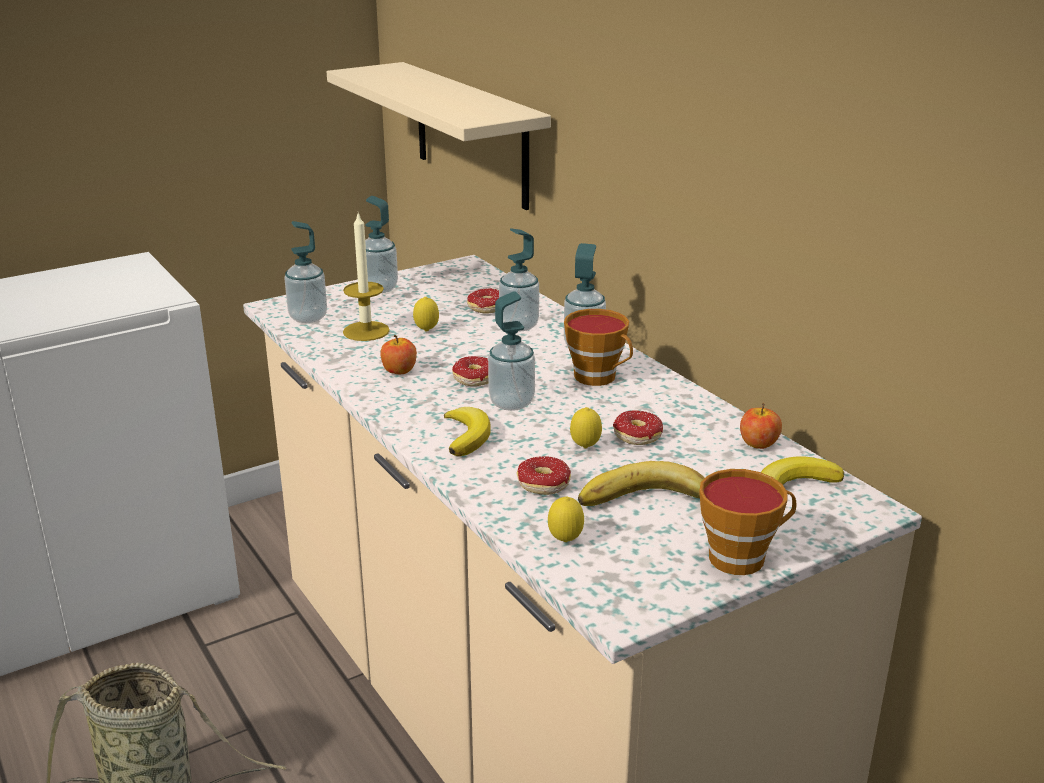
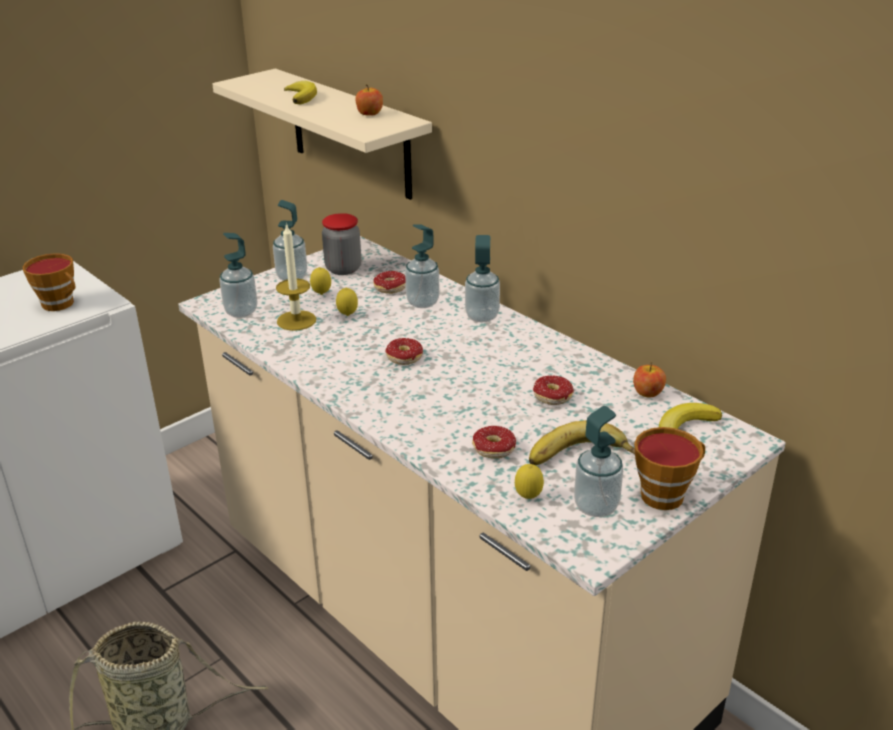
camera: 10 degrees left, 5 degrees up
(399, 371) = (339, 356): apple -> apple (369, 114)
(441, 285) = (343, 269): none -> jar
(467, 435) = (417, 411): banana -> banana (301, 96)
(511, 403) = (442, 377): soap dispenser -> soap dispenser (596, 506)
(585, 448) = (515, 412): lemon -> lemon (321, 294)
(599, 378) = (505, 346): cup -> cup (61, 304)

